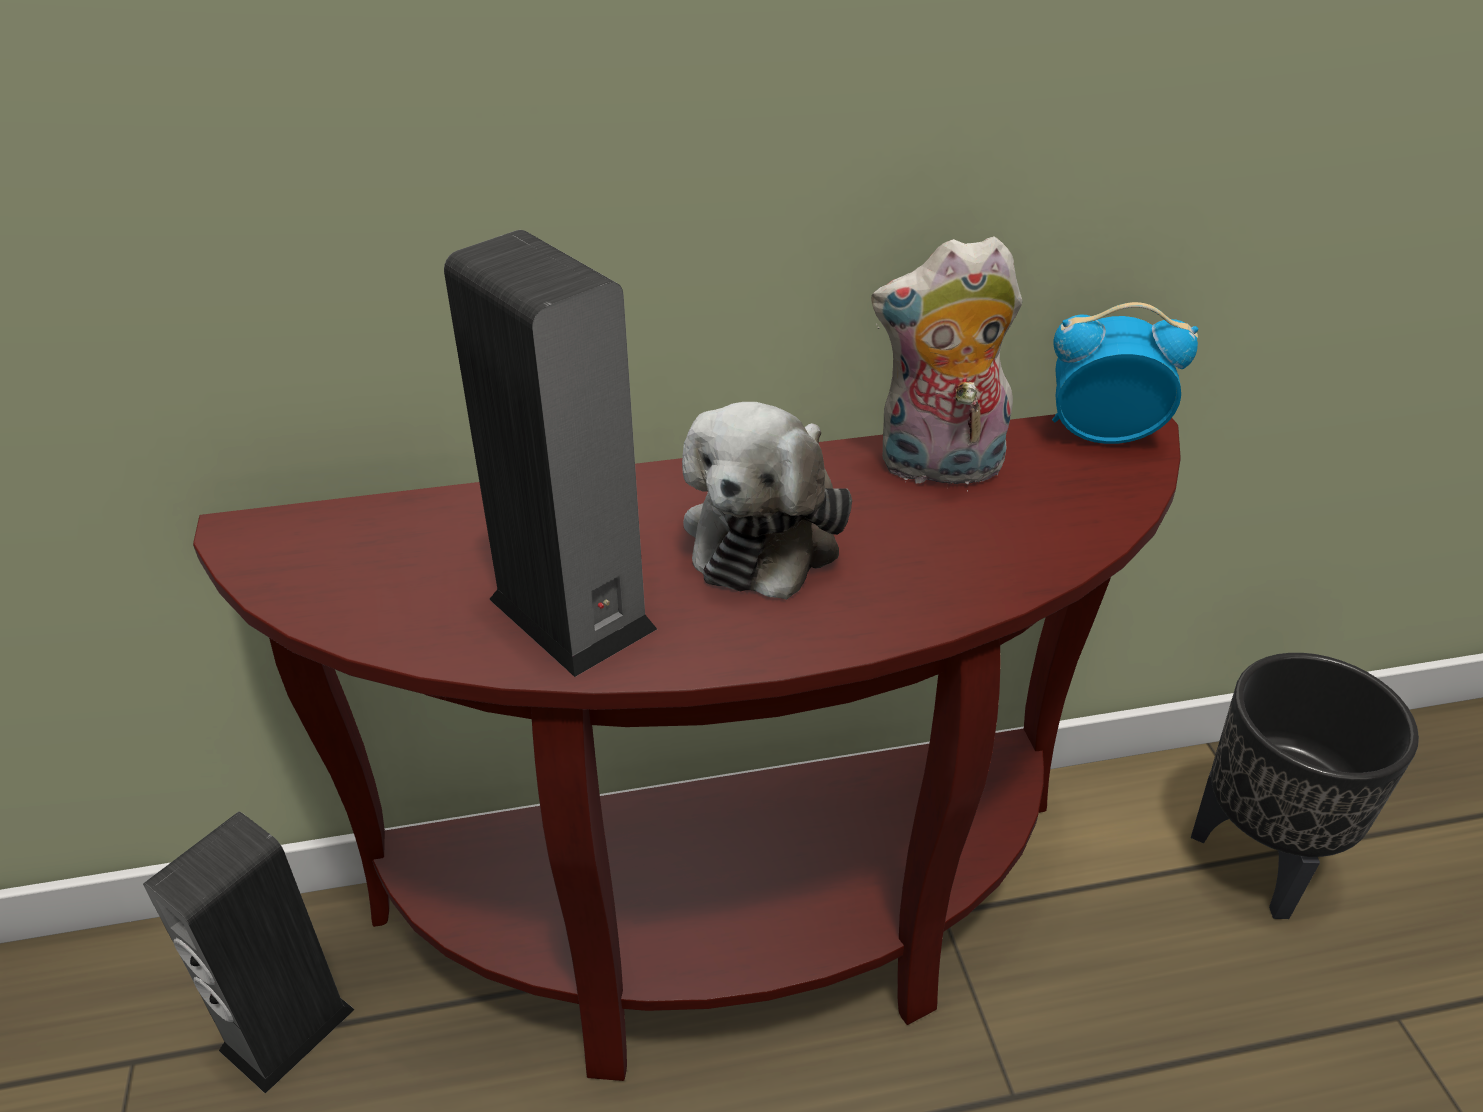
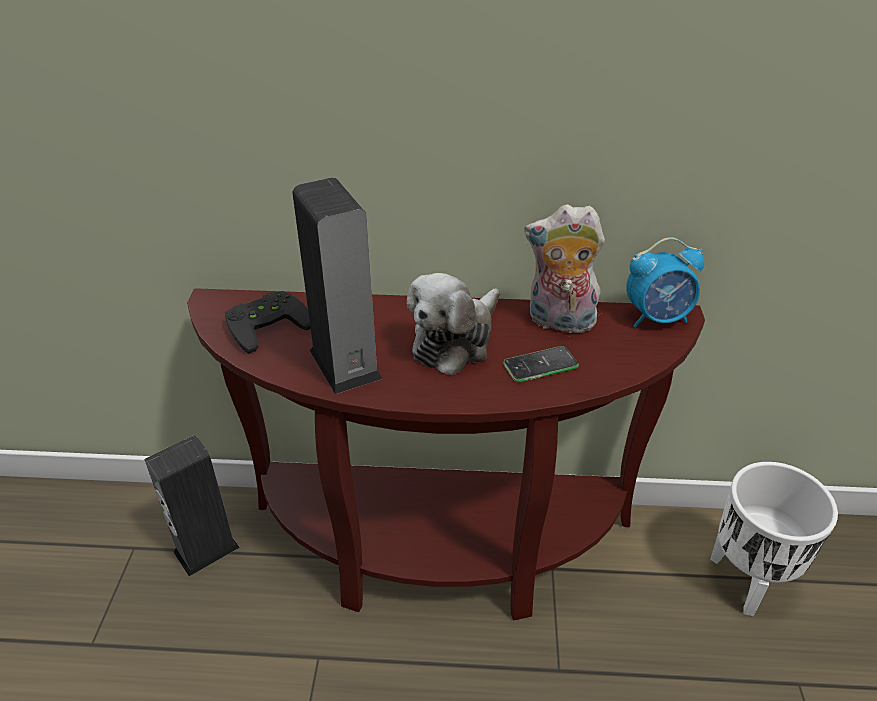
camera: 15 degrees right, 0 degrees up
(379, 560) = (266, 323): none -> black game controller
(941, 551) = (540, 365): none -> phone
(1101, 434) = (657, 318): alarm clock -> alarm clock turned 150 degrees clockwise
(1261, 860) = (748, 581): black planter -> white planter

